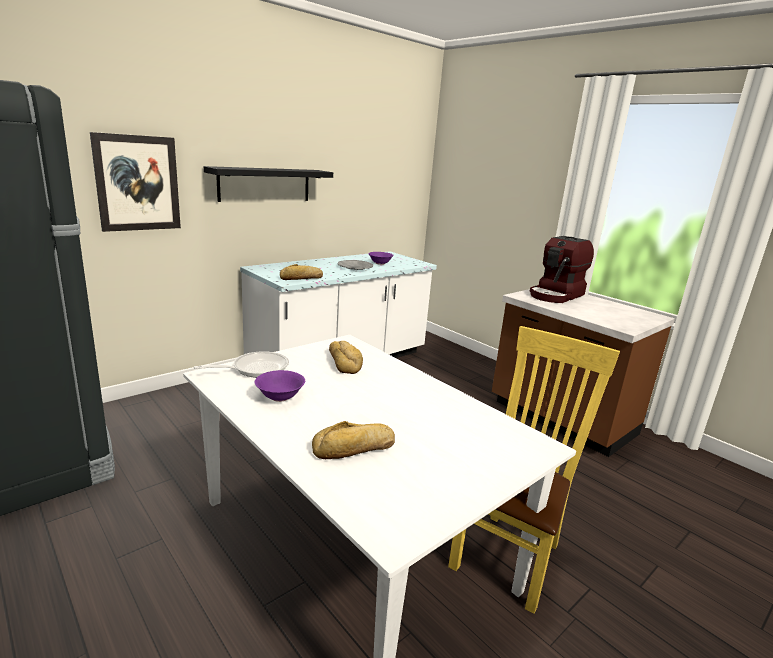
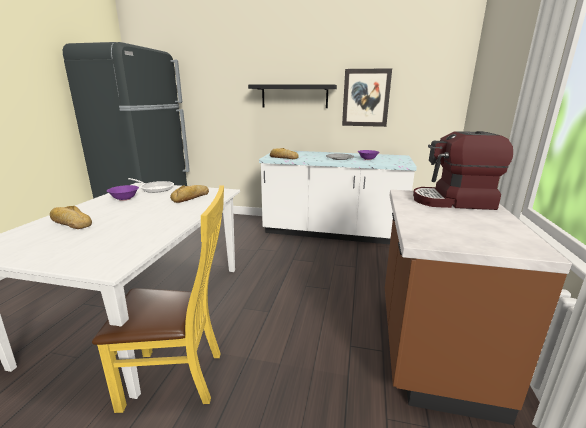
camera: 55 degrees right, 0 degrees up
(137, 183) = (220, 96): picture -> picture (366, 98)

